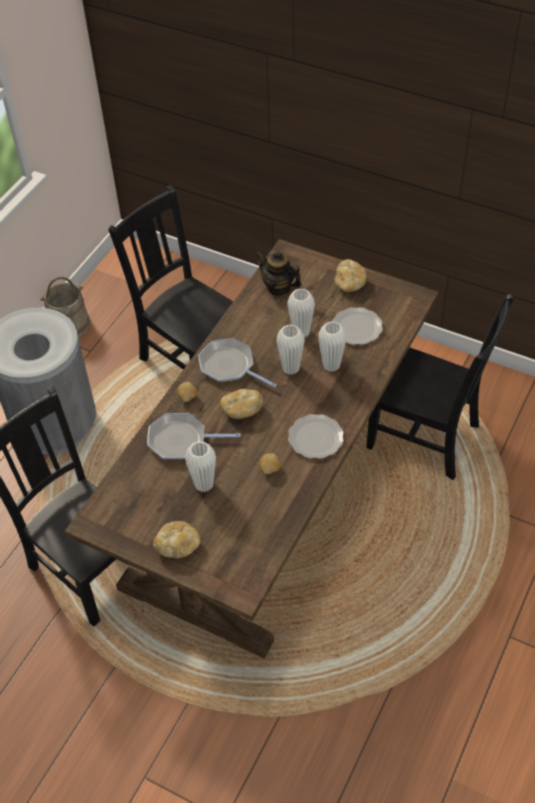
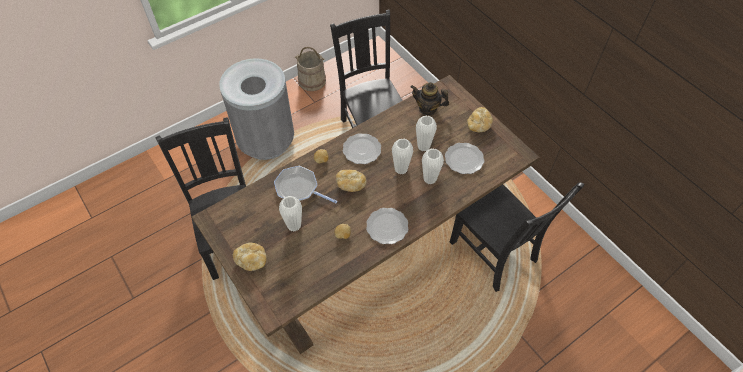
camera: 25 degrees right, 5 degrees up
(229, 366) = (361, 150): frying pan -> plate
(278, 287) = (428, 108): teapot -> teapot turned 45 degrees counterclockwise

